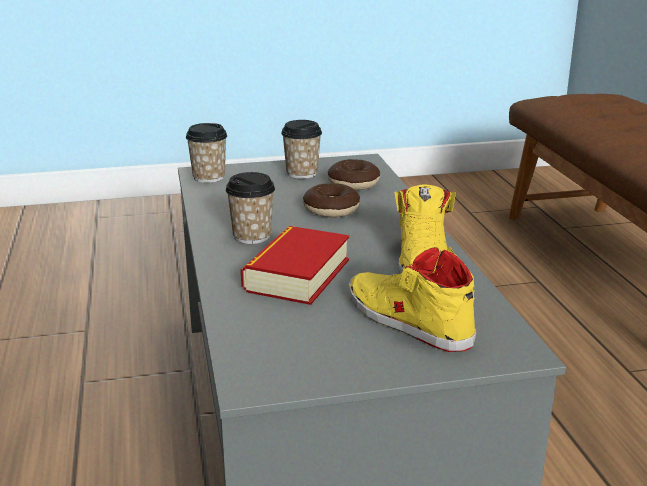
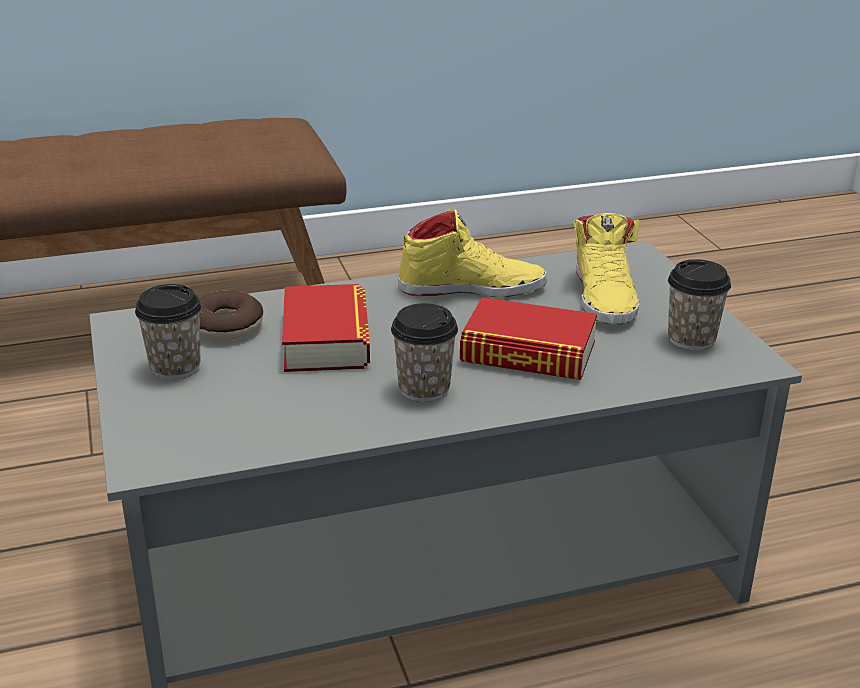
camera: 95 degrees left, 5 degrees up
(209, 177) = (177, 449): cup -> cup (691, 339)
(331, 209) = (326, 340): donut -> book
(406, 320) = (605, 296): yellow shoe -> yellow shoe turned 45 degrees counterclockwise

